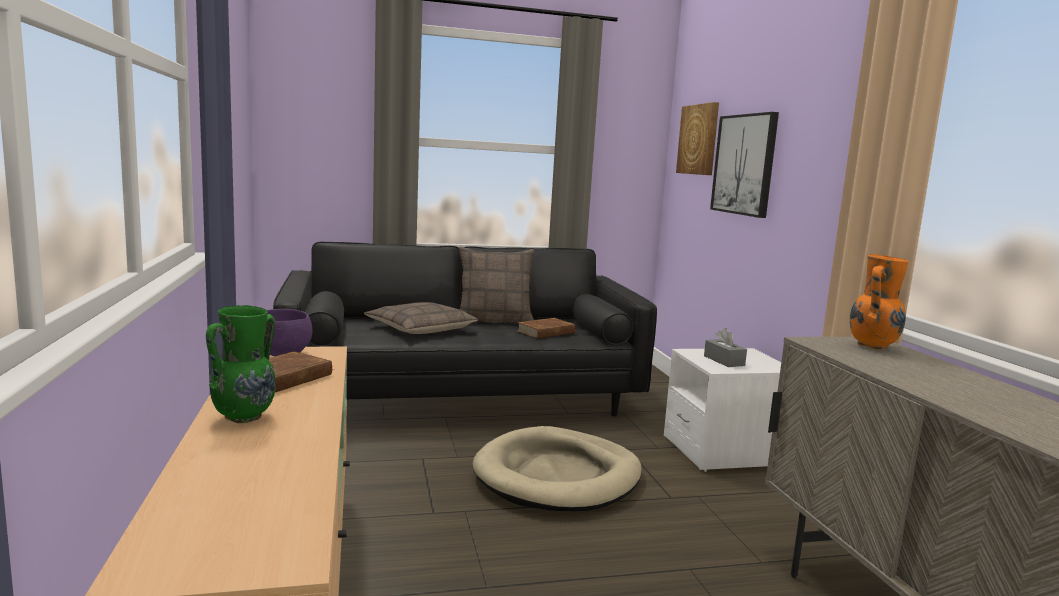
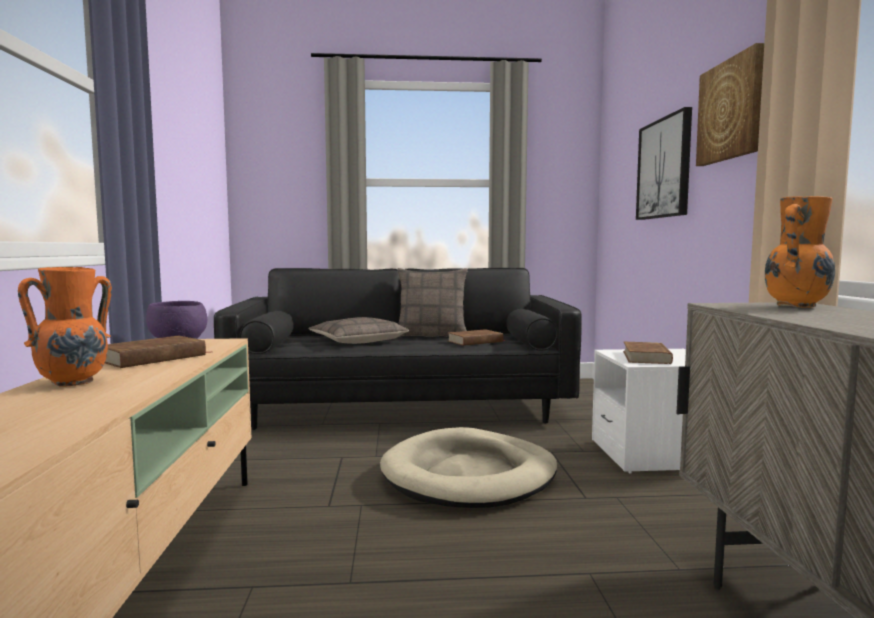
camera: 10 degrees right, 5 degrees down
(245, 417) = (74, 383): green vase -> orange vase
(699, 139) = (624, 159): picture -> picture (731, 110)
(724, 361) = (646, 357): grey tissue box -> brown book

